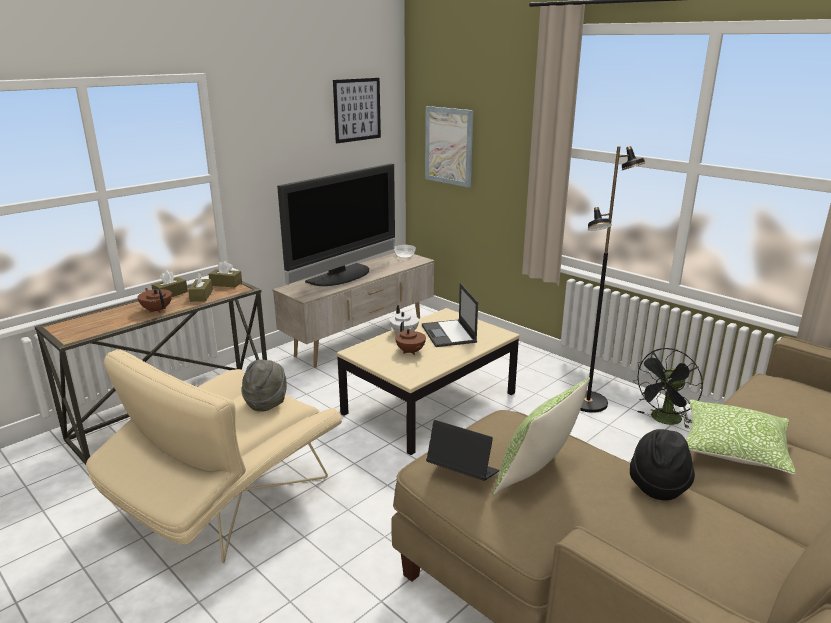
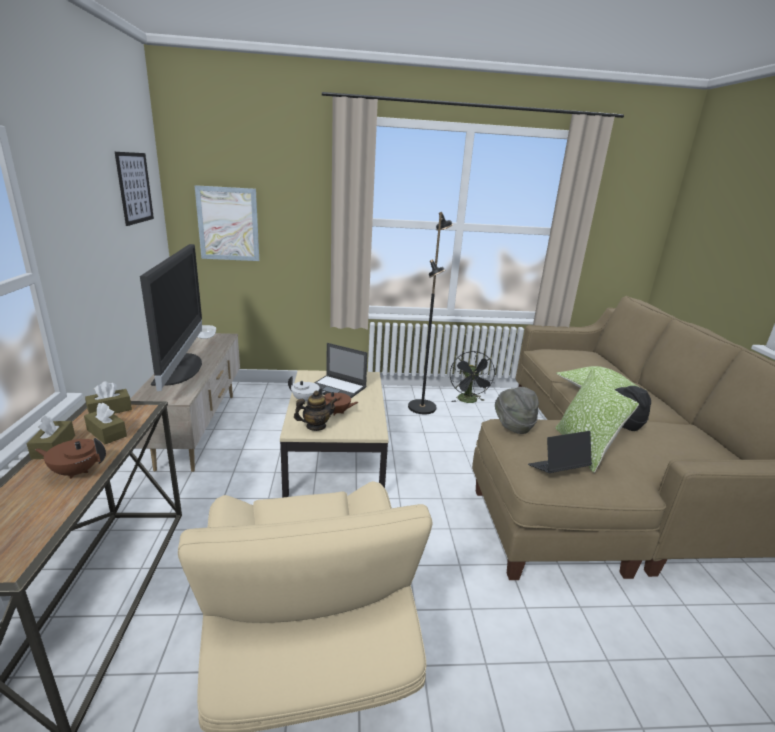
camera: 50 degrees left, 0 degrees up
(266, 402) = (308, 509): grey hat -> grey hat (513, 426)
(374, 355) = (316, 426): none -> teapot

